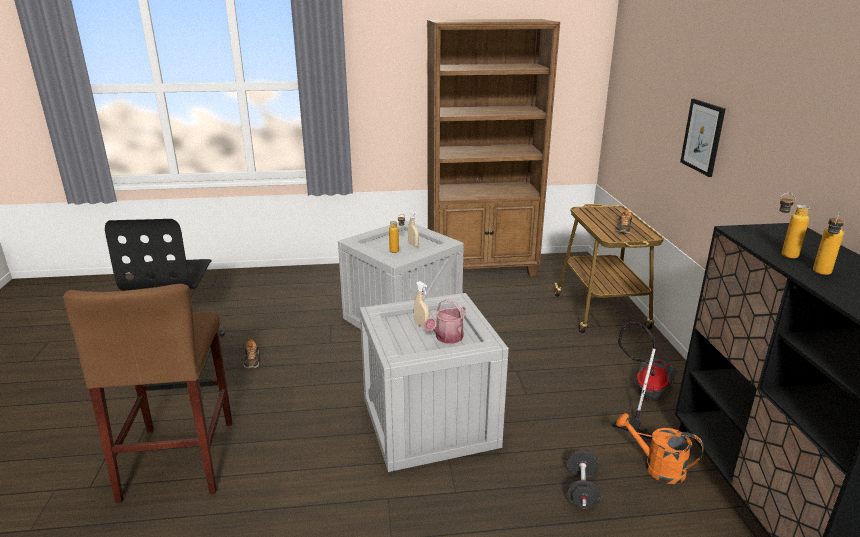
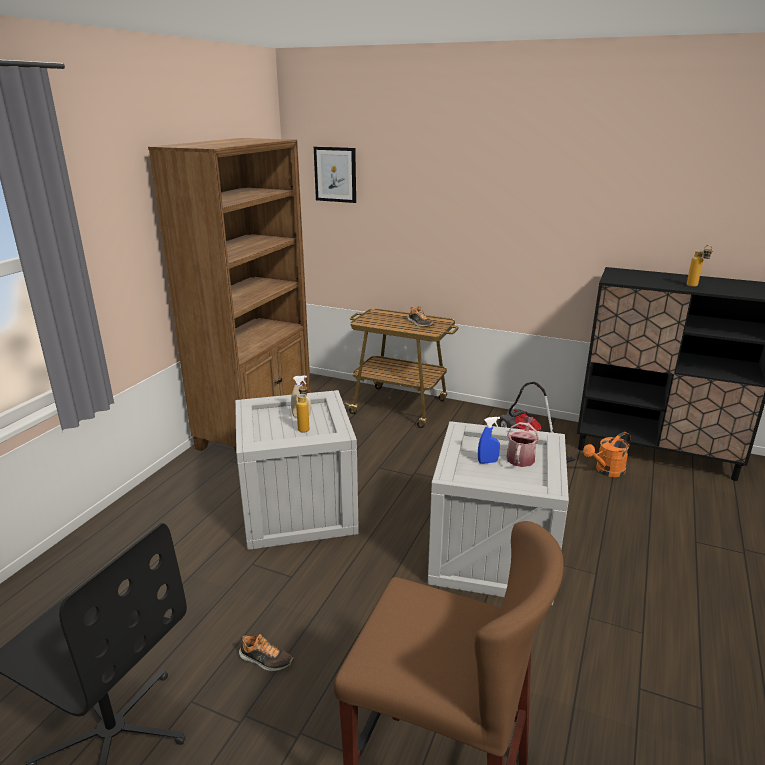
camera: 60 degrees left, 0 degrees up
(421, 325) = (487, 462): beige spray bottle -> blue spray bottle
(446, 338) = (521, 457): watering can -> watering can turned 135 degrees counterclockwise
(581, 491) = (618, 511): black dumbbell -> none
(703, 137) = (469, 227): picture -> picture (335, 174)
(782, 254) = (660, 284): bottle -> none

